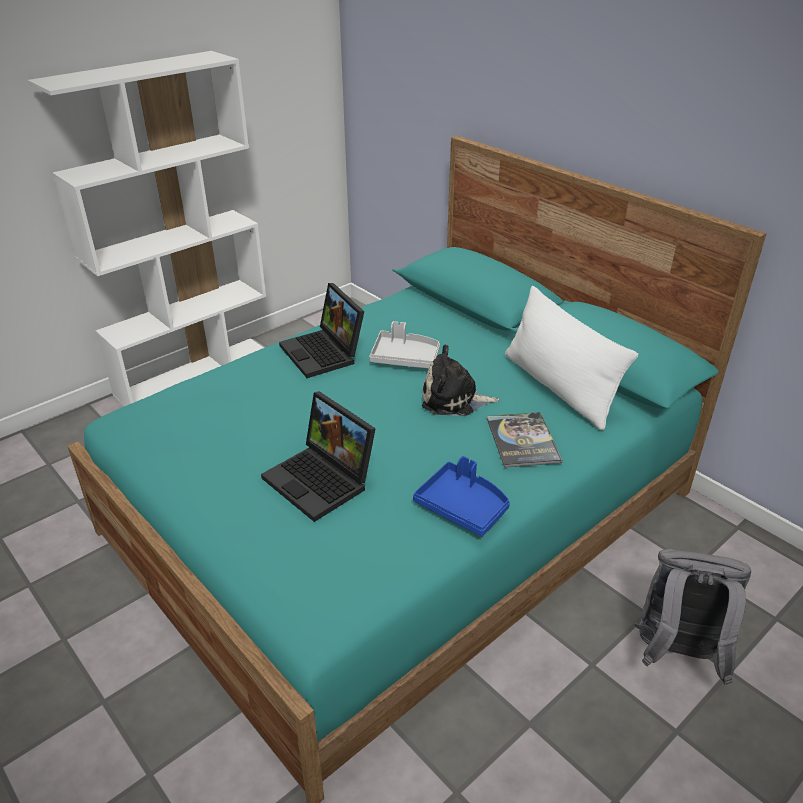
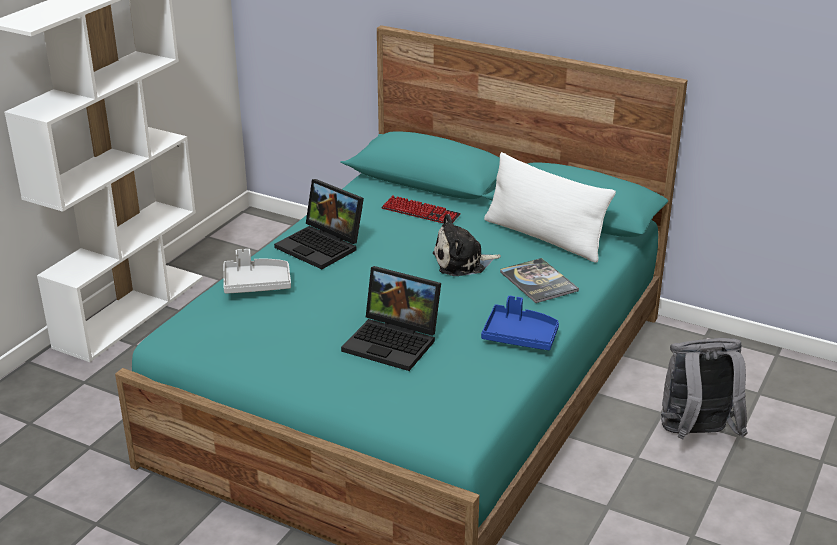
camera: 20 degrees left, 5 degrees down
(405, 358) = (399, 237): grey tray -> grey tray (256, 284)
(444, 334) = (420, 212): none -> keyboard

